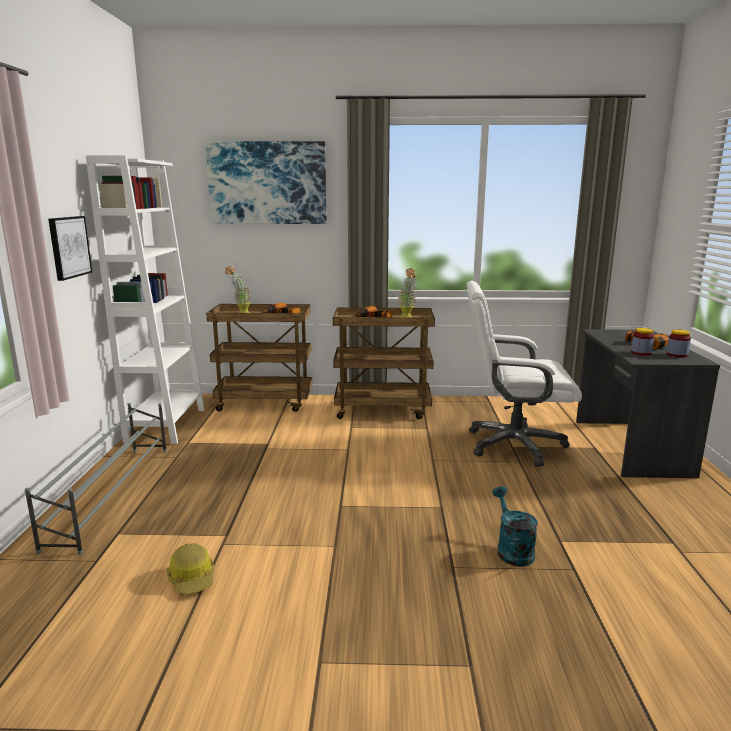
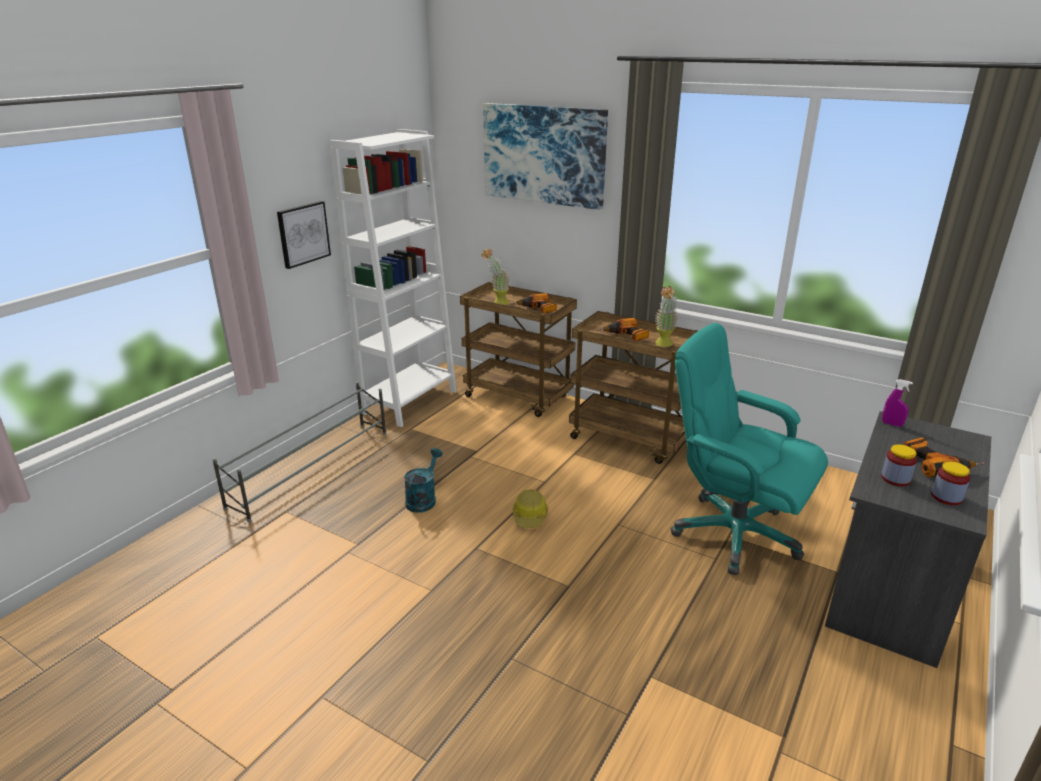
camera: 30 degrees right, 10 degrees up
(193, 578) = (301, 577): hard hat -> hard hat (530, 516)
(512, 549) = (588, 664): turquoise watering can -> turquoise watering can (423, 499)
(513, 445) = (733, 534): white office chair -> turquoise office chair
(598, 333) = (892, 424): none -> purple spray bottle

